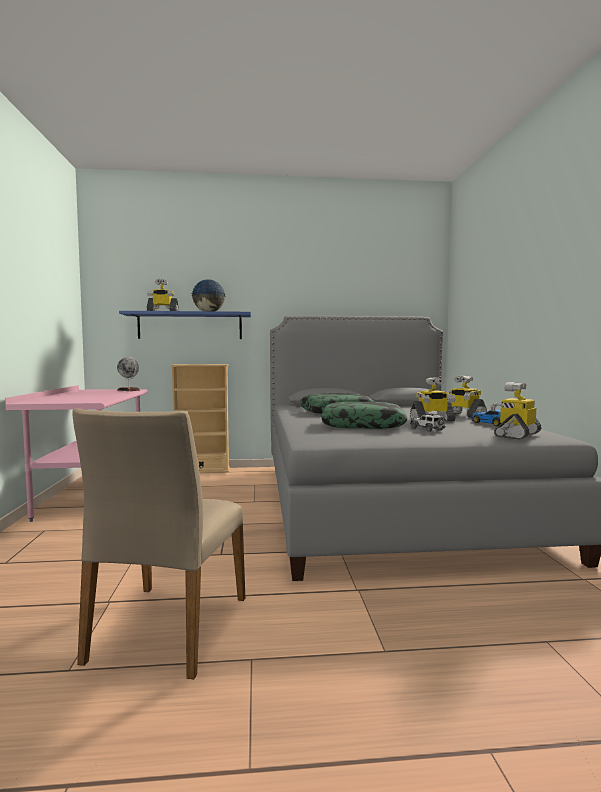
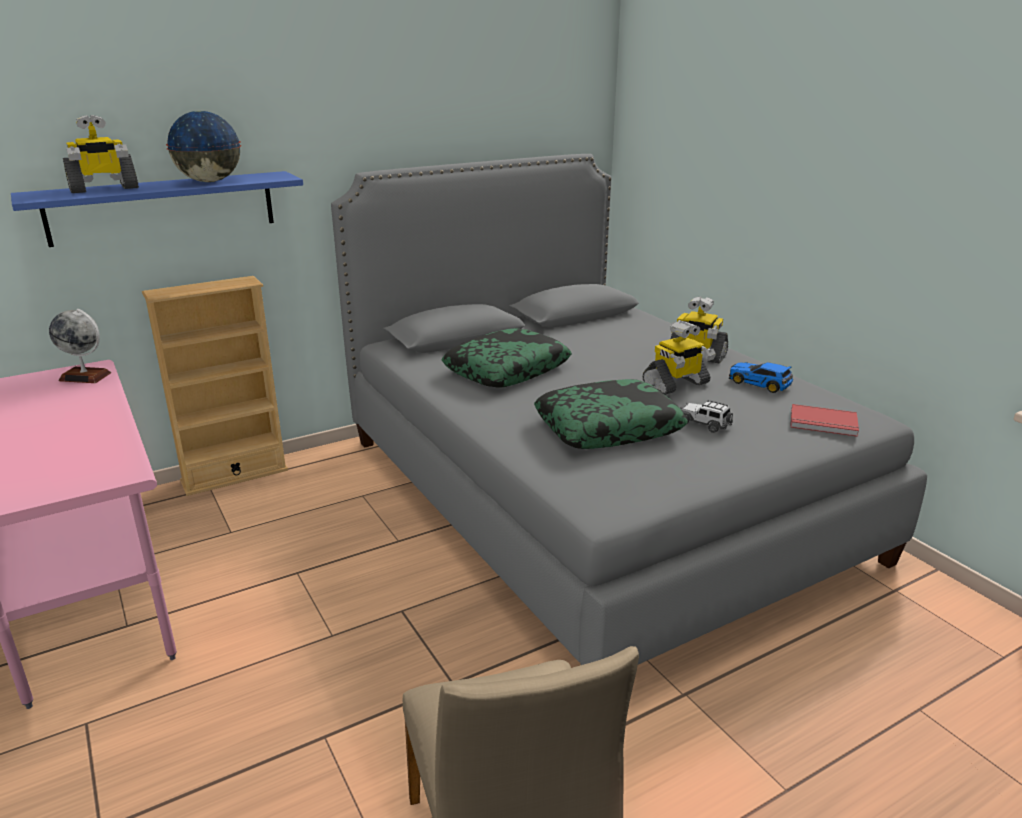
camera: 25 degrees left, 20 degrees up
(516, 435) = (823, 423): toy robot -> red book

